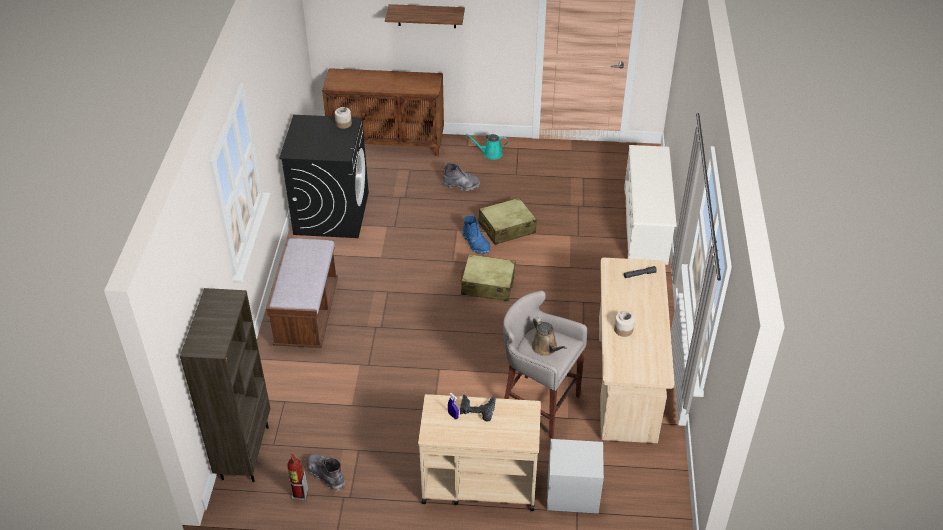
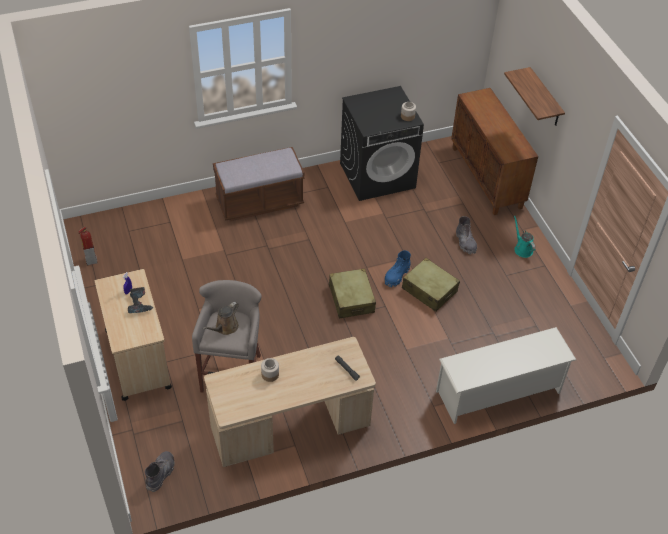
camera: 65 degrees right, 5 degrees up
(244, 452) = (116, 219): brown bookcase -> none
(326, 475) = (113, 268): grey boot -> grey boot (161, 473)
(572, 494) = (149, 422): grey nightstand -> none

